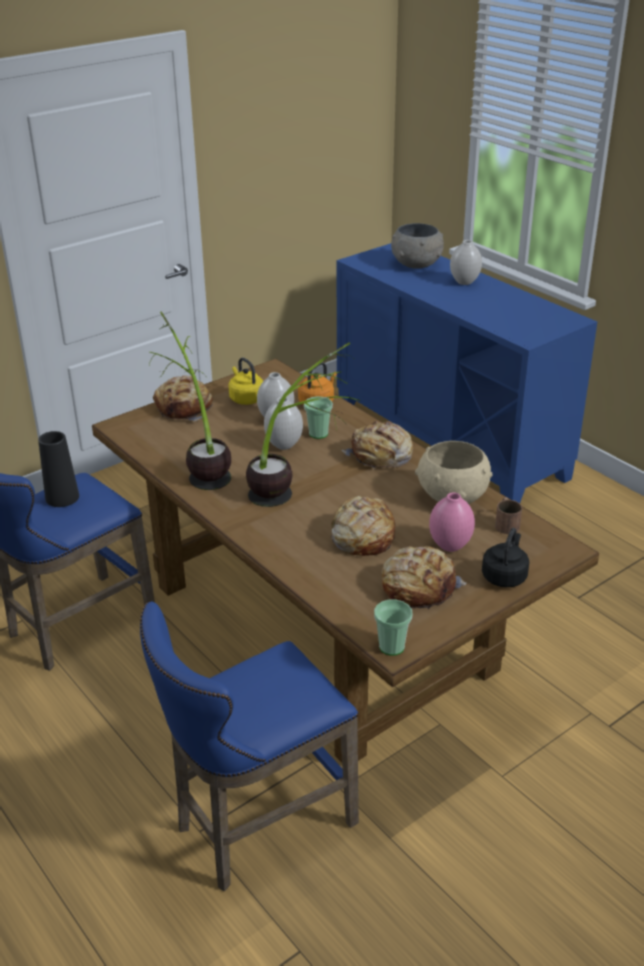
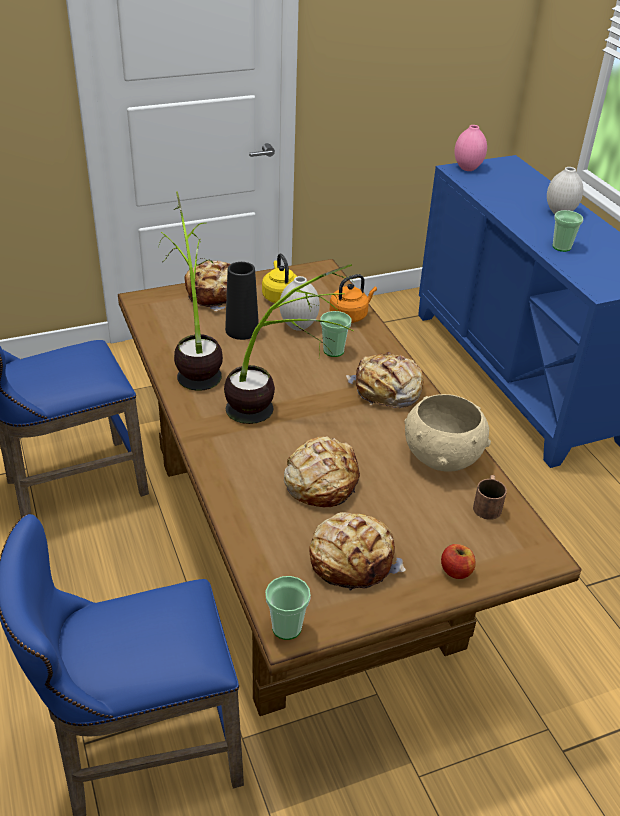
camera: 15 degrees right, 5 degrees up
(62, 497) = (61, 363): black vase -> black vase (242, 330)
(284, 445) = (292, 356): white vase -> none
(416, 264) = (517, 184): grey bowl -> none
(449, 546) = (410, 517): pink vase -> pink vase (467, 168)
(479, 310) = (561, 247): none -> cup
(505, 576) = (456, 571): black kettle -> apple

